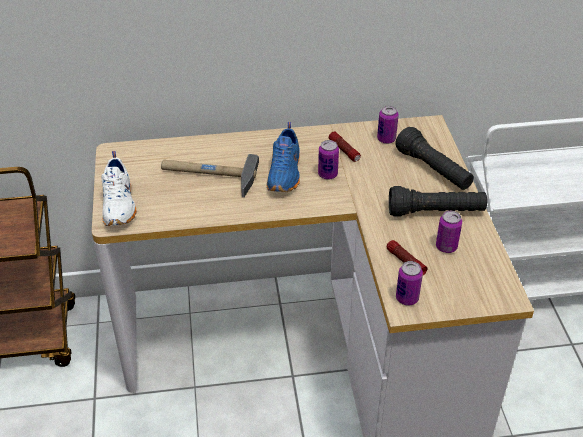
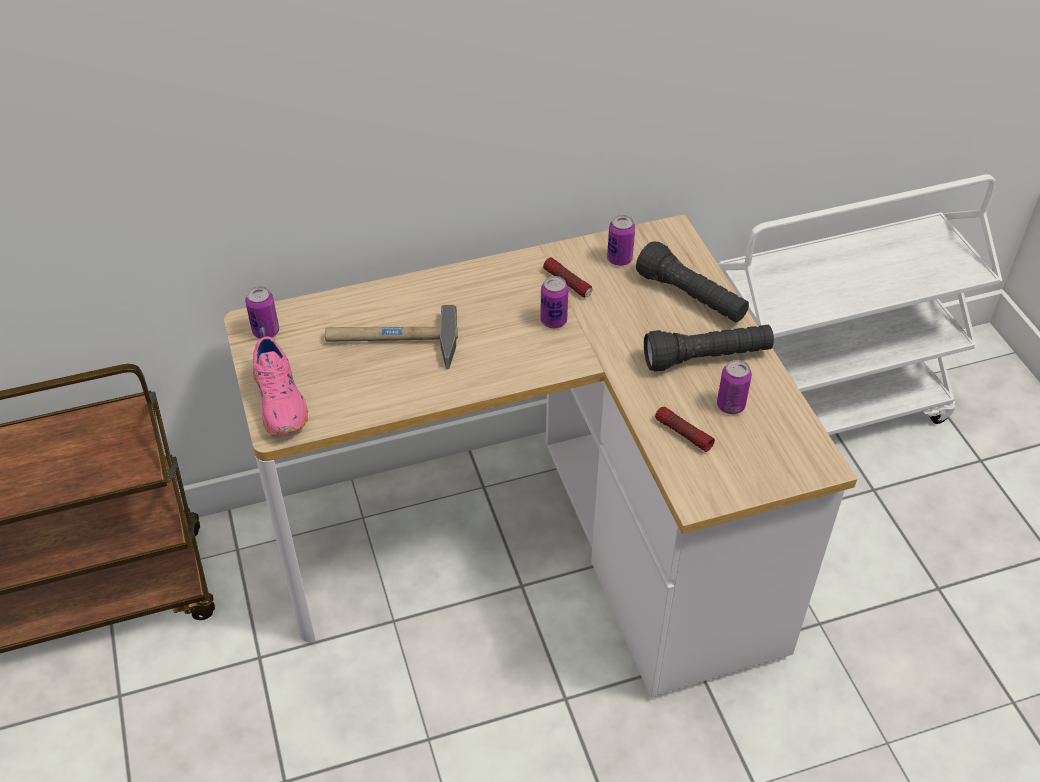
camera: 10 degrees left, 5 degrees up
(120, 205) = (281, 401): white shoe -> pink shoe
(285, 173) = (497, 326): blue shoe -> none
(407, 298) = (696, 484): can -> can (266, 331)

